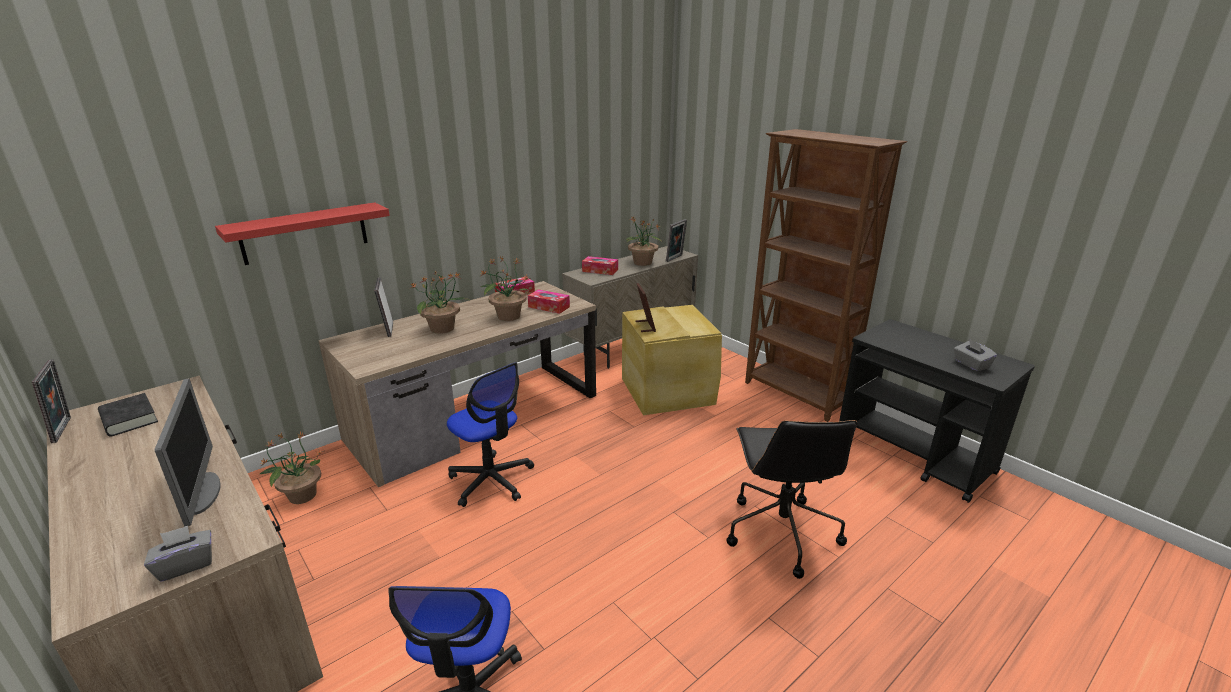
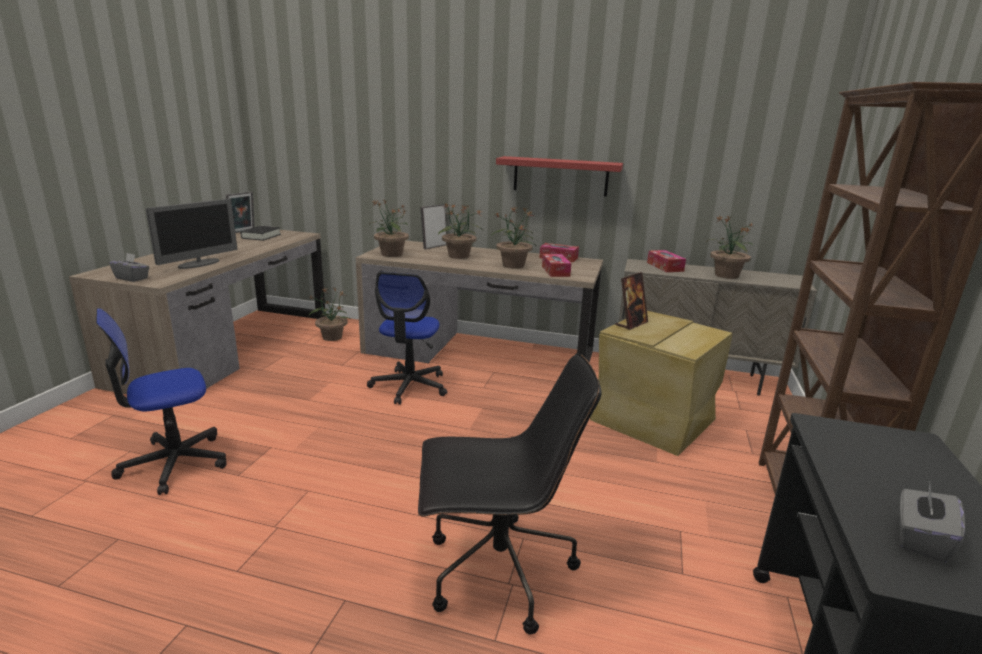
camera: 55 degrees right, 5 degrees down
(304, 233) = (400, 154): red shelf -> red shelf (560, 176)
(380, 358) = (391, 254): none -> potted plant
(675, 258) = (776, 284): picture frame -> none
(780, 531) = (496, 572): black office chair -> black office chair turned 150 degrees counterclockwise

